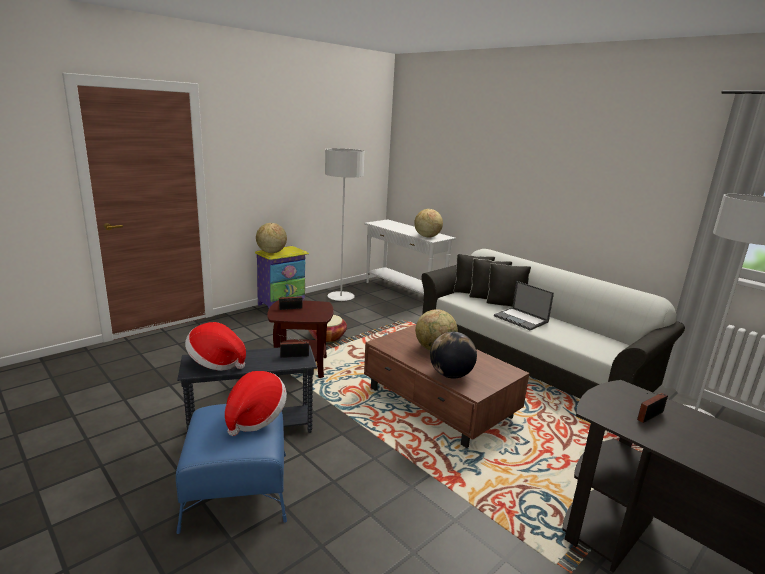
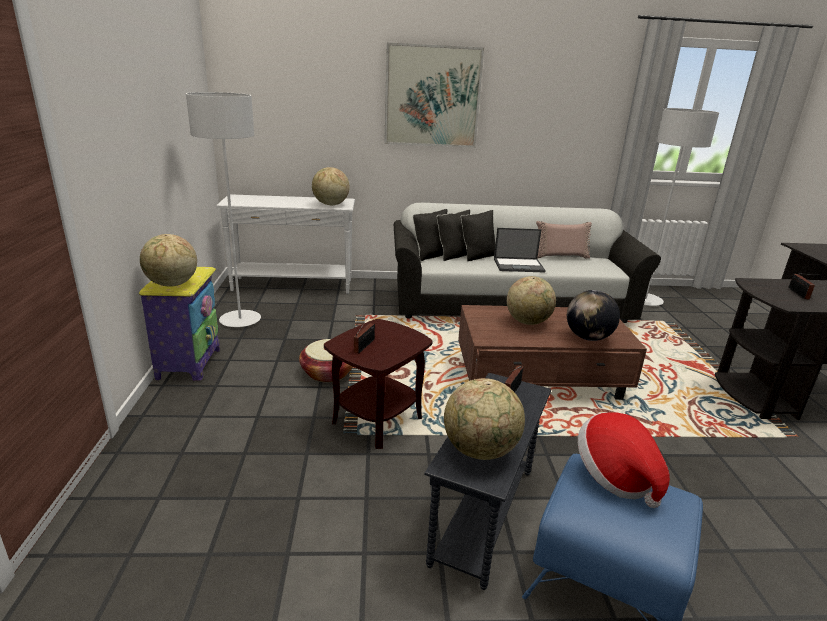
camera: 50 degrees left, 5 degrees up
(216, 362) = (480, 450): hat -> globe
(519, 164) = (432, 97): none -> picture
(582, 328) = (560, 256): none -> beige pillow

